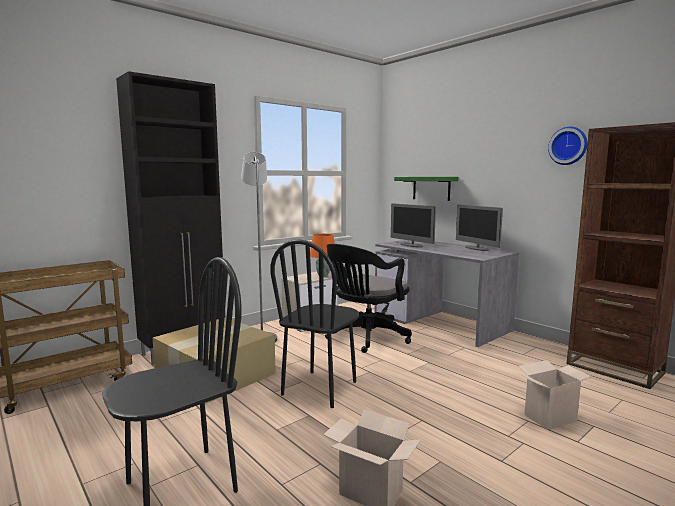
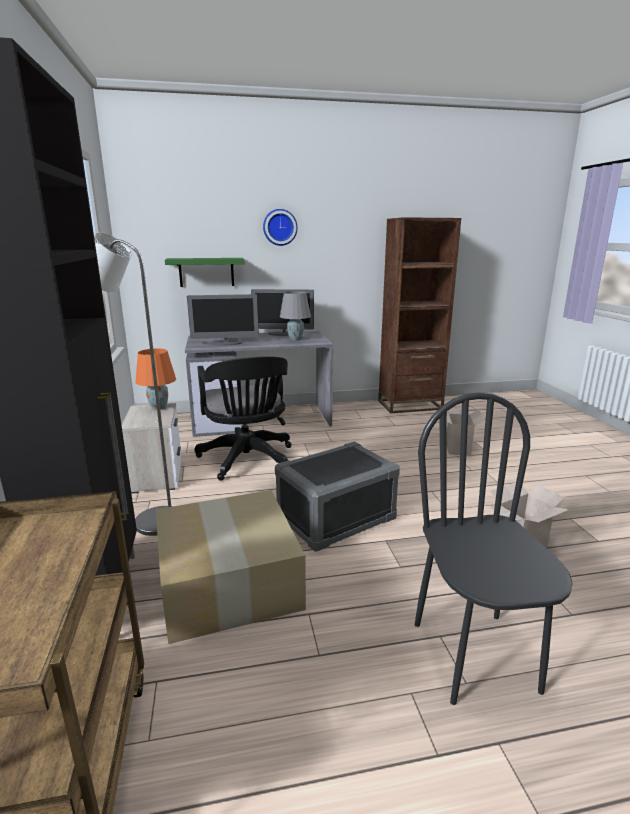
camera: 60 degrees left, 10 degrees up
(320, 388) = (336, 519): black chair -> grey storage box
(468, 252) = (295, 339): none -> grey table lamp
(568, 146) = (355, 228): wall clock -> wall clock (280, 227)

